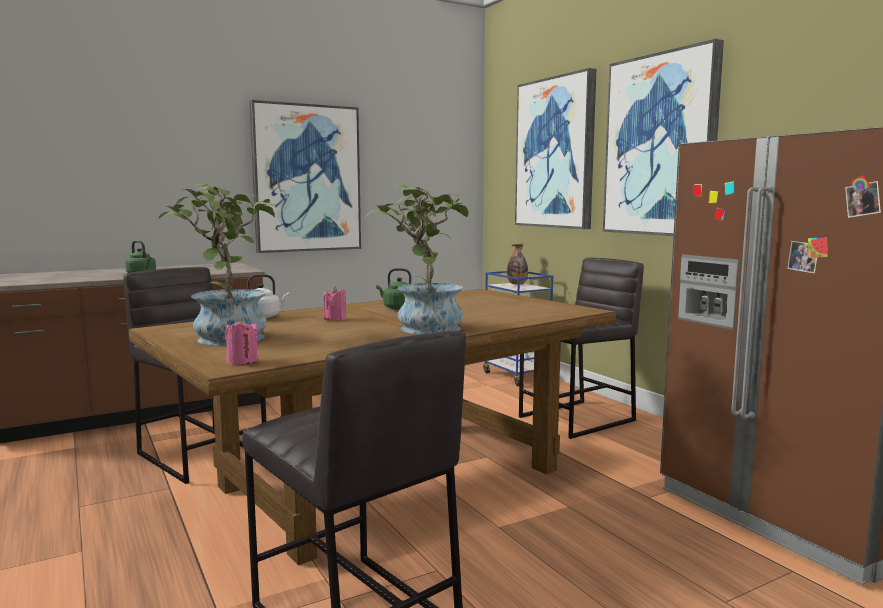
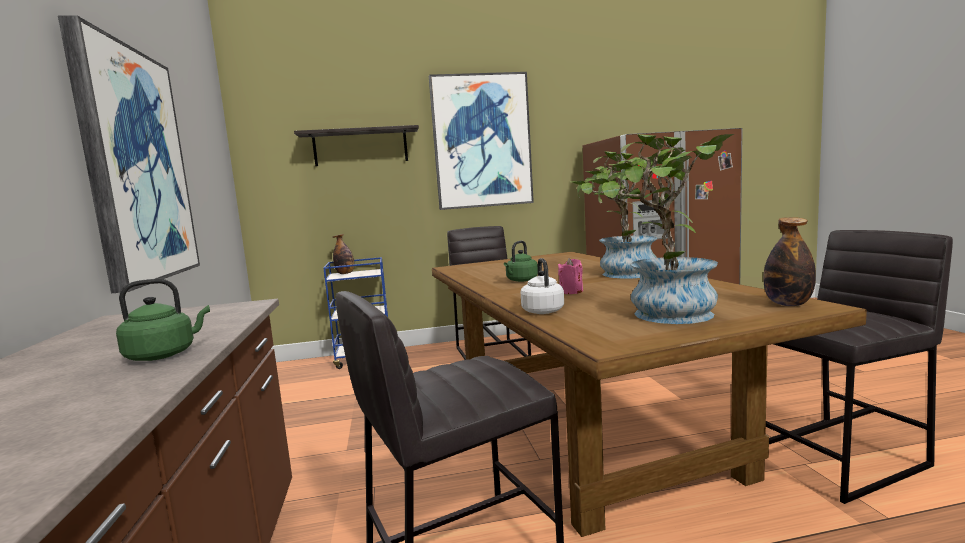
camera: 70 degrees left, 0 degrees up
(242, 361) = (788, 304): pink candle -> bottle
(555, 153) = (360, 147): picture -> shelf

